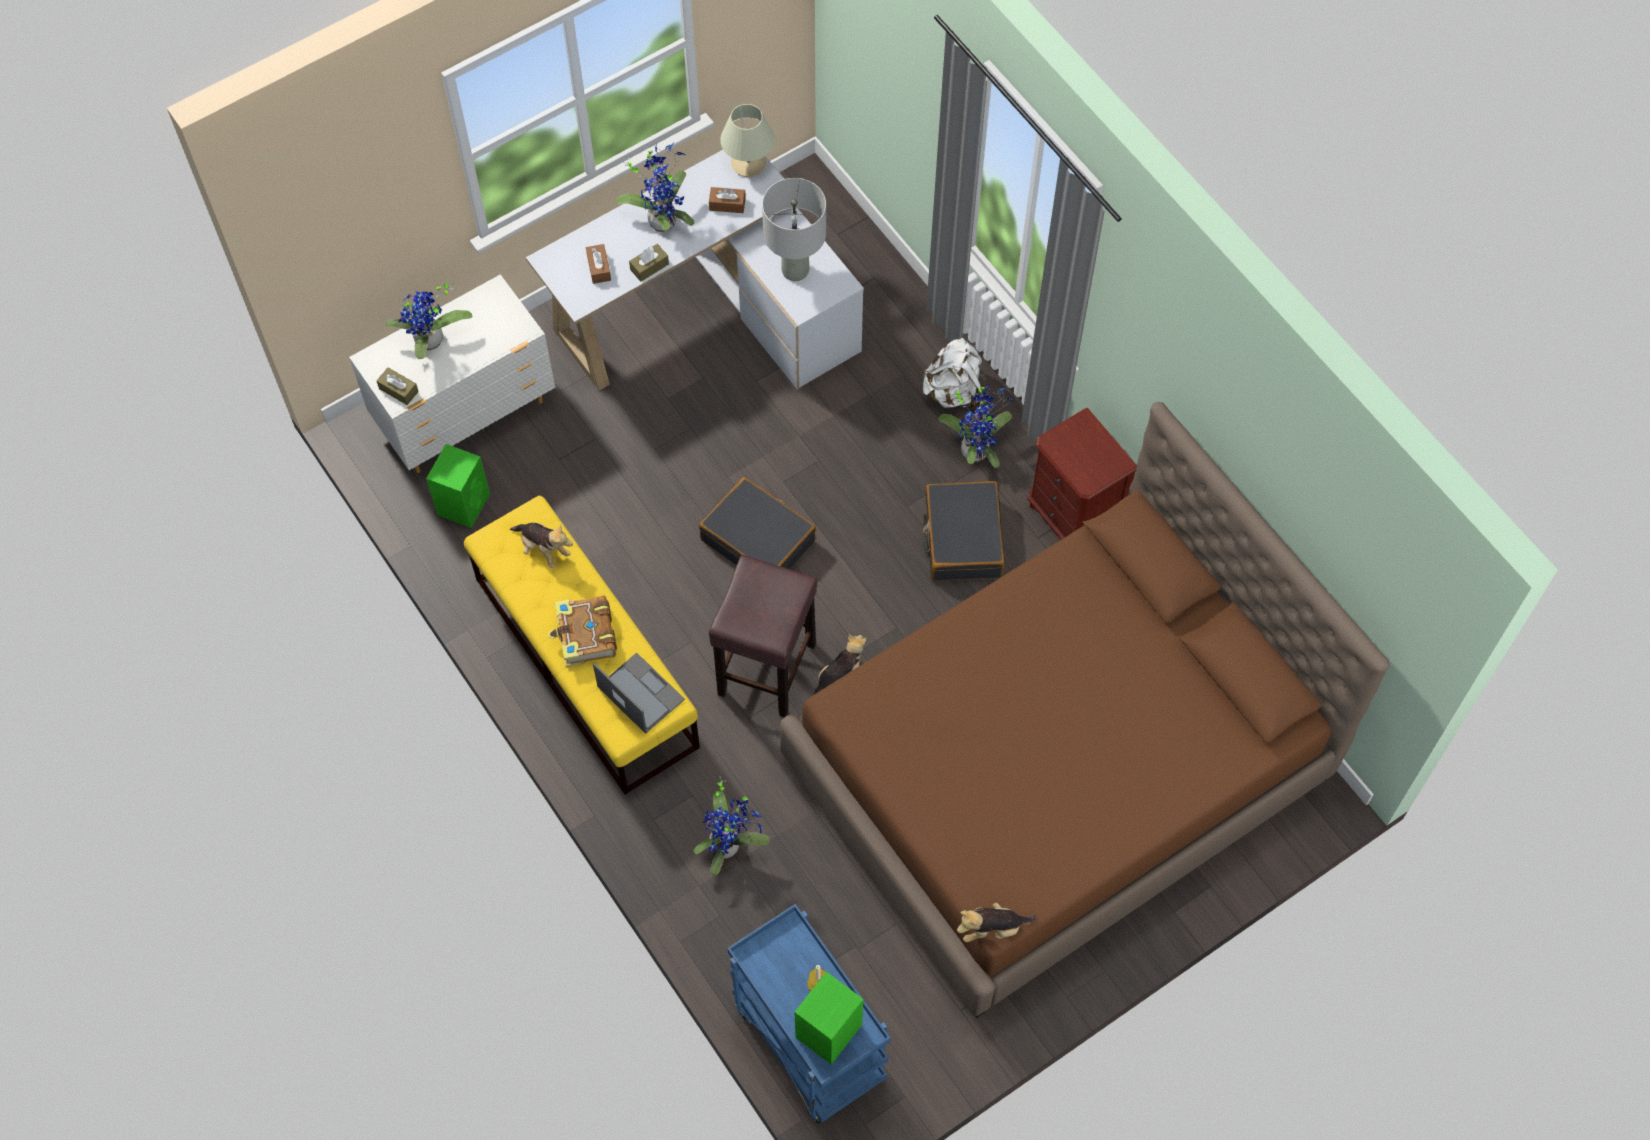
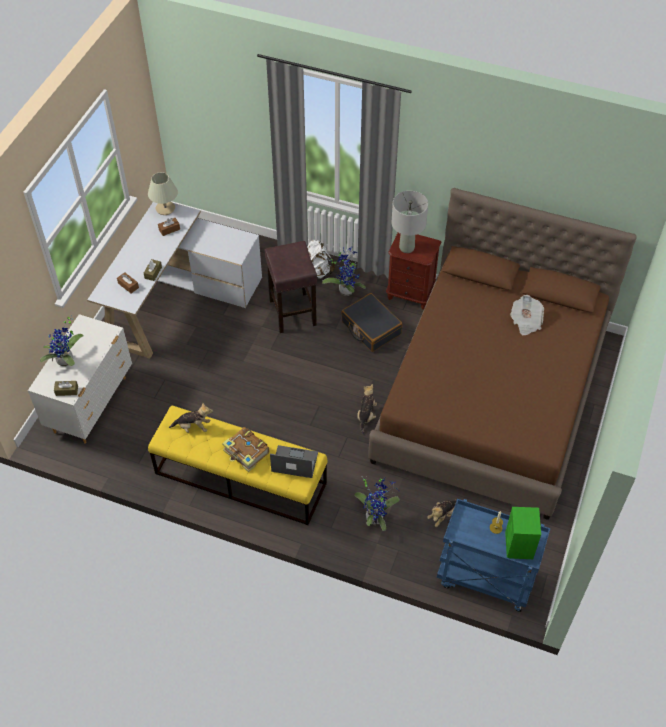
camera: 35 degrees left, 10 degrees down
(464, 503) = (121, 443): green speaker -> none
(663, 219) = (143, 250): potted plant -> none
(758, 540) = (279, 379): black suitcase -> none
(766, 670) = (329, 431): brown stool -> brown stool (293, 313)
(794, 270) = (221, 243): grey table lamp -> grey table lamp (406, 248)
(992, 928) = (548, 456): plush toy -> plush toy (442, 515)
(1149, 690) = (525, 321): none -> newspaper

